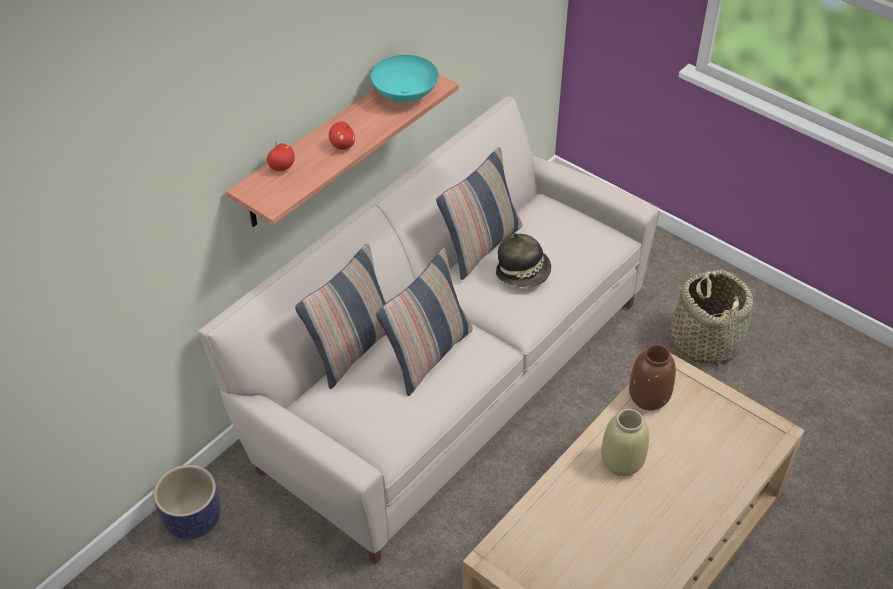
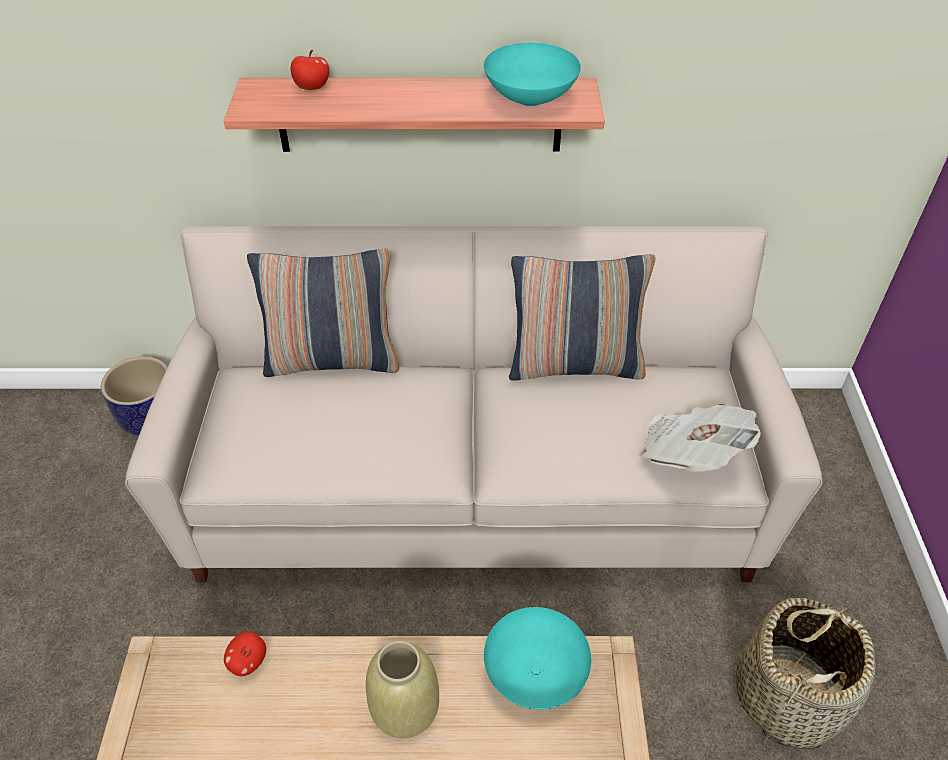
camera: 50 degrees right, 0 degrees up
(342, 146) = (392, 103): apple -> apple (248, 662)
(428, 355) = (372, 417): pillow -> none
(523, 273) = (573, 420): hat -> none
(592, 244) = (691, 453): none -> newspaper
(648, 397) = (535, 672): brown vase -> turquoise bowl

